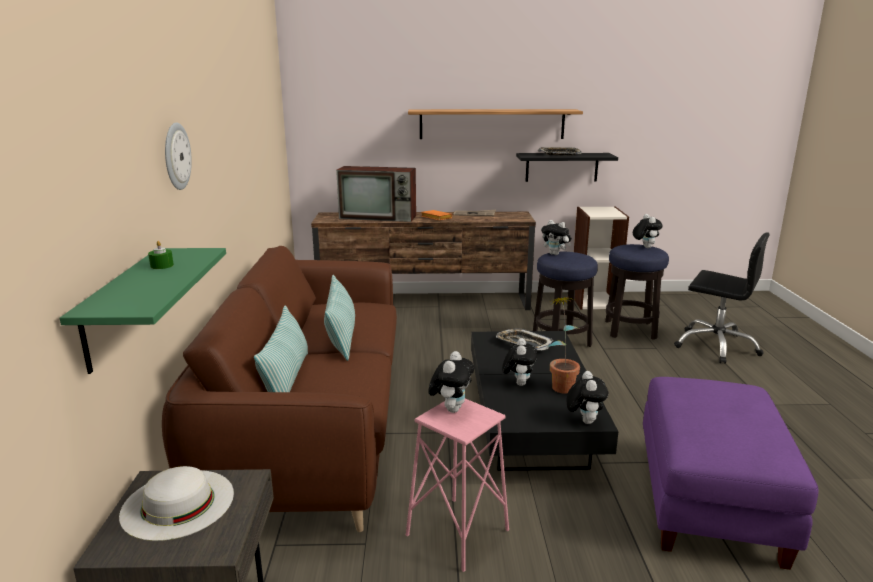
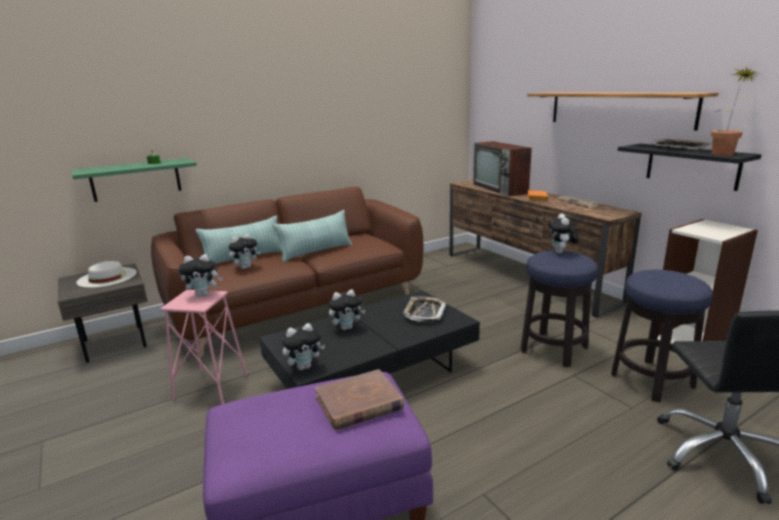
camera: 60 degrees right, 0 degrees up
(176, 156) = (227, 110): wall clock -> none
(561, 384) = (361, 344): potted plant -> potted plant (725, 153)
(644, 247) = (686, 280): plush toy -> plush toy (246, 267)
(717, 392) = (359, 403): none -> brown book

